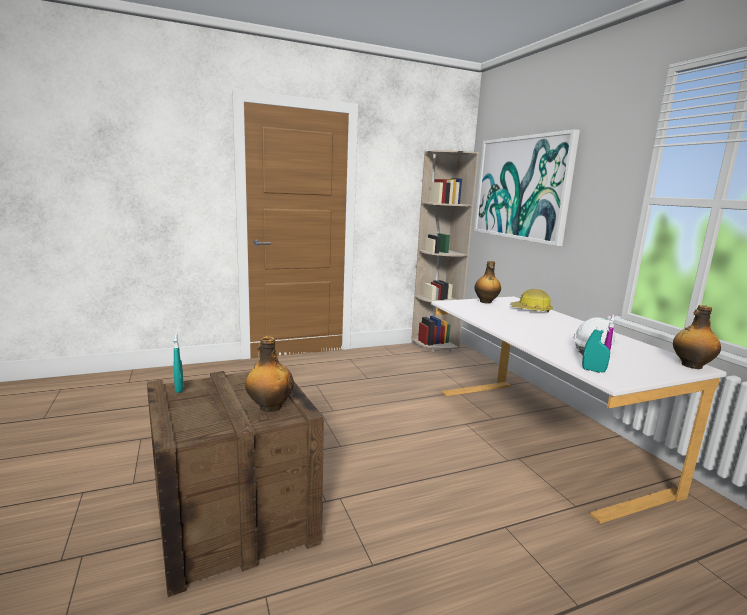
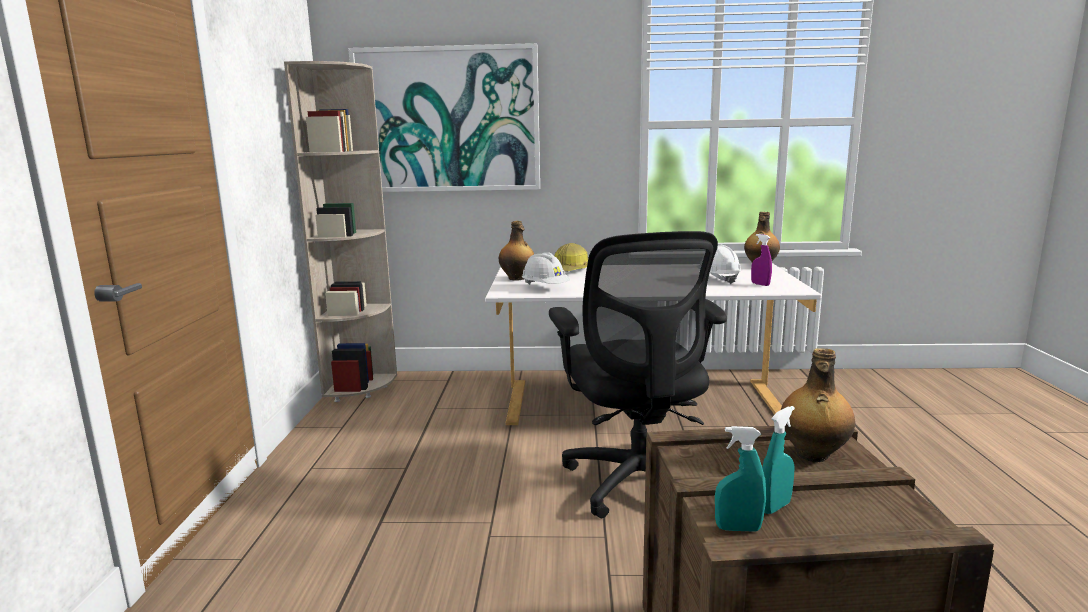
camera: 65 degrees left, 0 degrees up
(417, 447) = (634, 477): none -> black office chair
(472, 309) = (545, 288): none -> white hard hat
(593, 370) = (773, 289): turquoise spray bottle -> turquoise spray bottle (775, 507)

